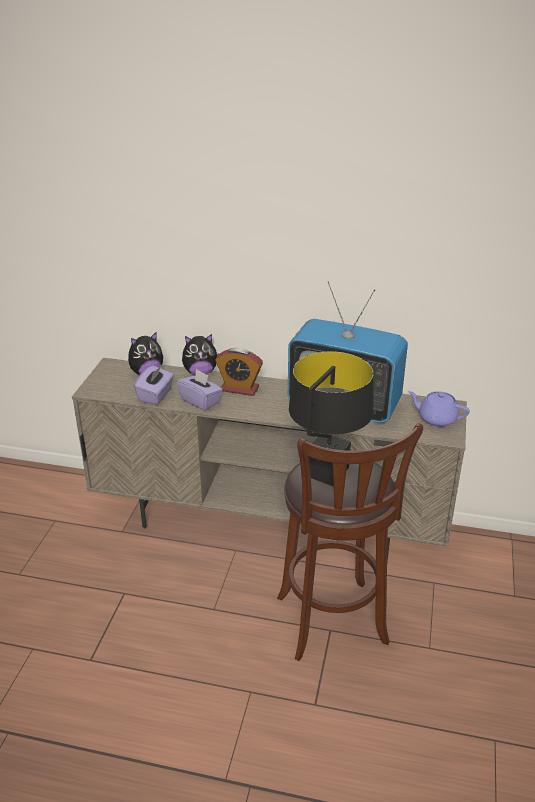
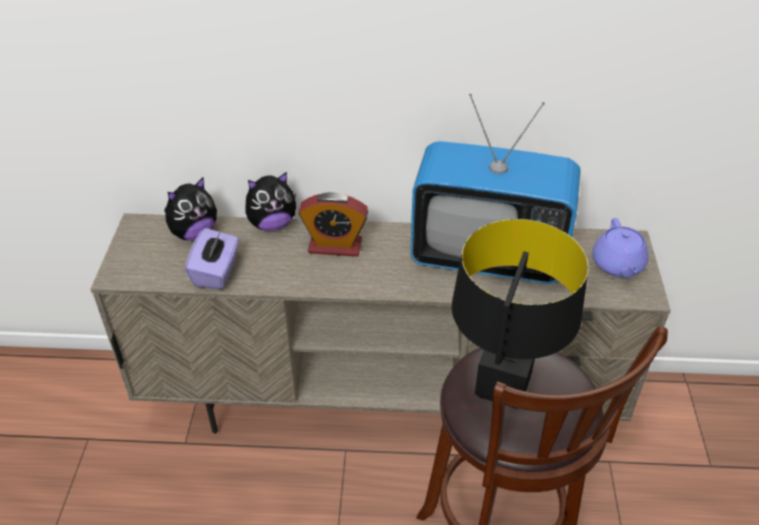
camera: 10 degrees left, 10 degrees up
(200, 401) = (284, 274): purple tissue box -> none
(436, 418) = (618, 265): purple teapot -> purple teapot turned 105 degrees counterclockwise

